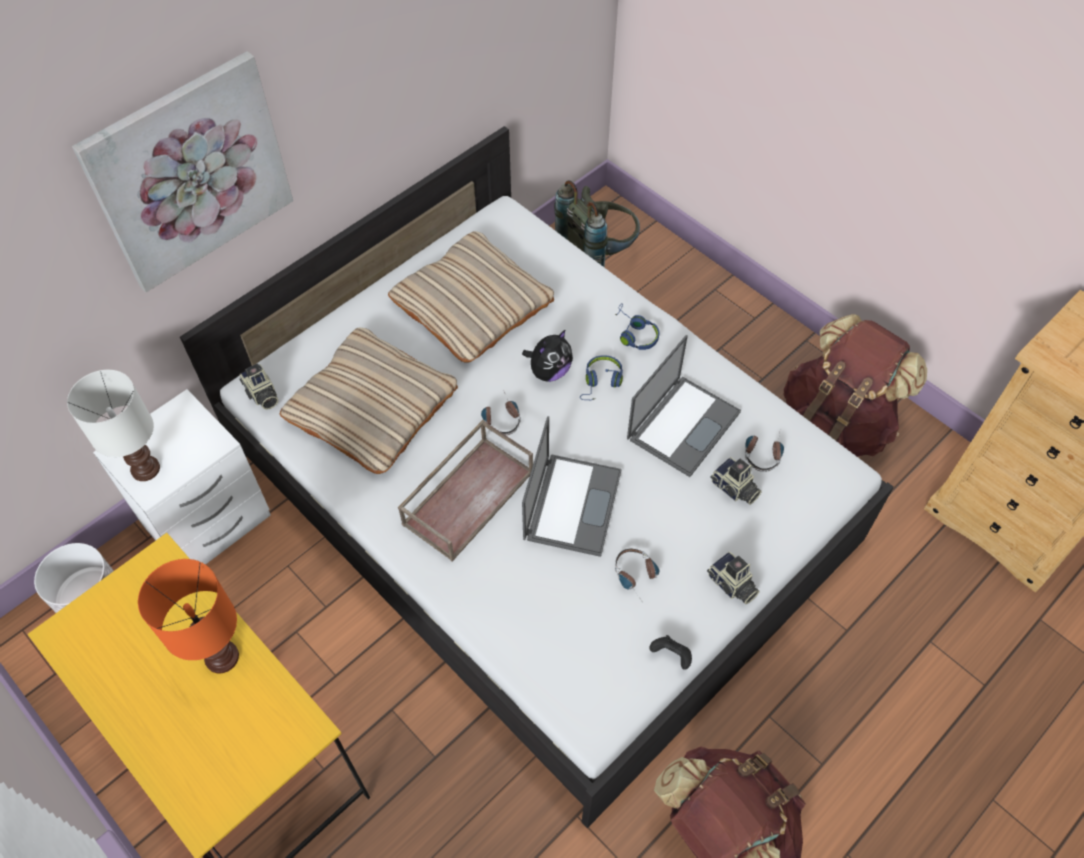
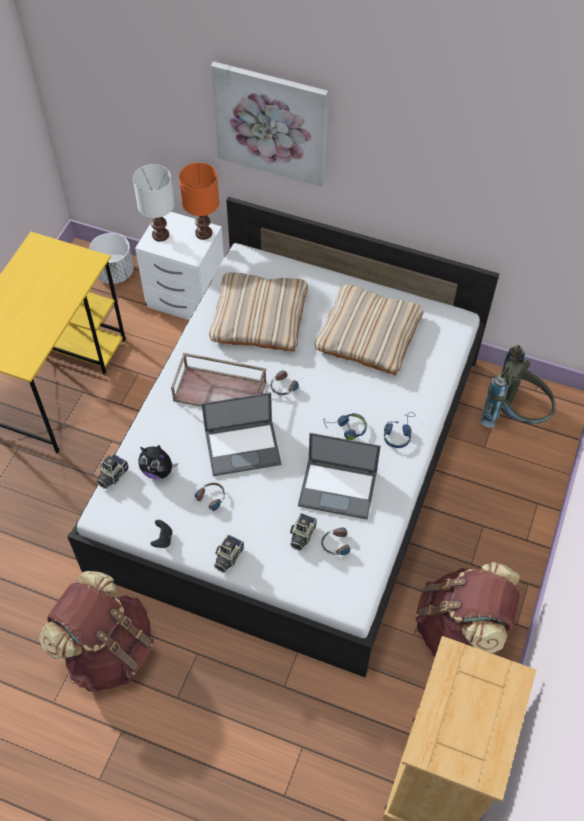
camera: 65 degrees right, 0 degrees up
(221, 656) = (50, 311): orange table lamp -> orange table lamp (204, 232)
(262, 395) = (238, 262): camera -> camera (112, 476)
(549, 371) = (338, 397): plush toy -> plush toy (158, 470)

